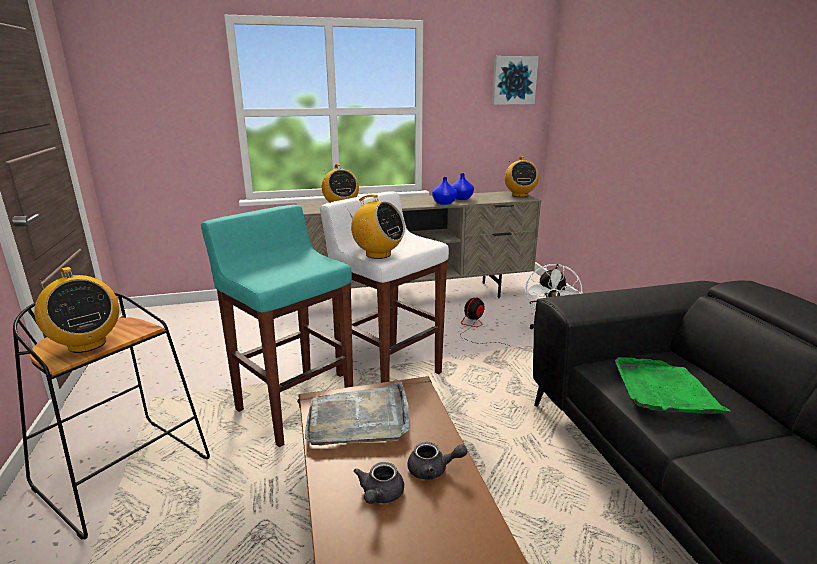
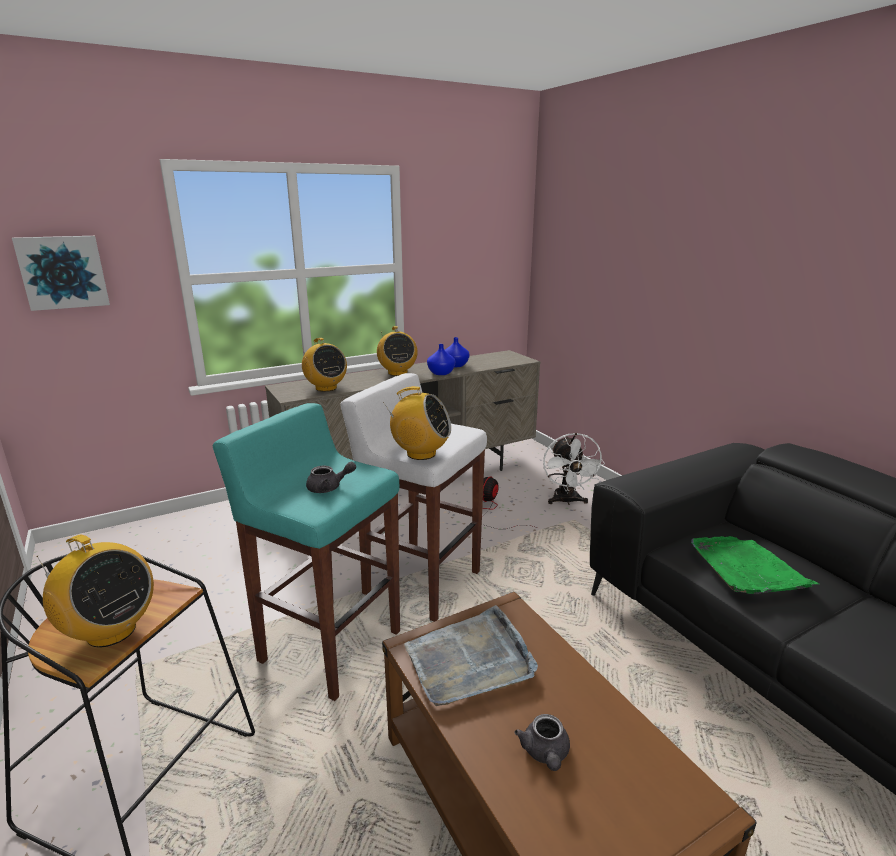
camera: 15 degrees left, 0 degrees up
(433, 470) = (582, 709): grey teapot -> grey teapot (329, 488)
(513, 80) = (496, 230): picture -> picture (63, 272)
(519, 195) = (514, 356): radio -> radio (397, 373)

